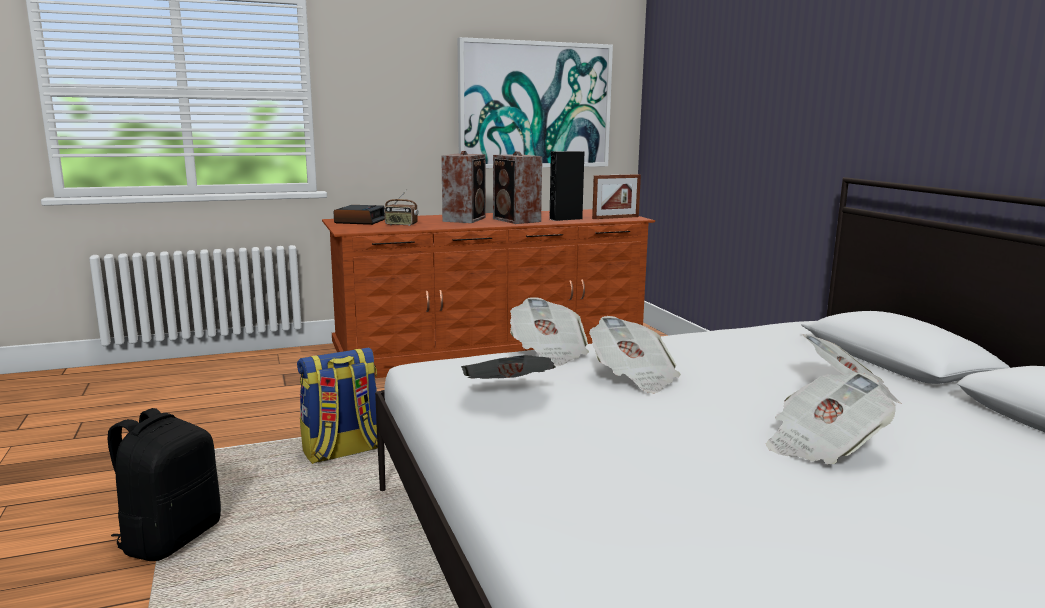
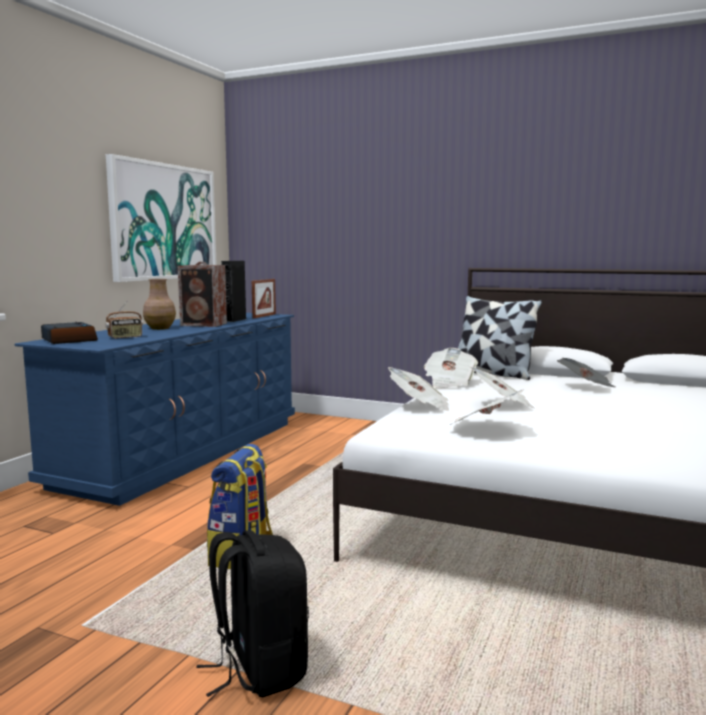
camera: 45 degrees left, 5 degrees down
(465, 219) = (159, 328): speaker -> brown vase
(491, 350) = (185, 452): brown dresser -> blue dresser
(785, 339) = (493, 374): none -> pillow
(822, 446) = (648, 408): newspaper -> newspaper (449, 383)

